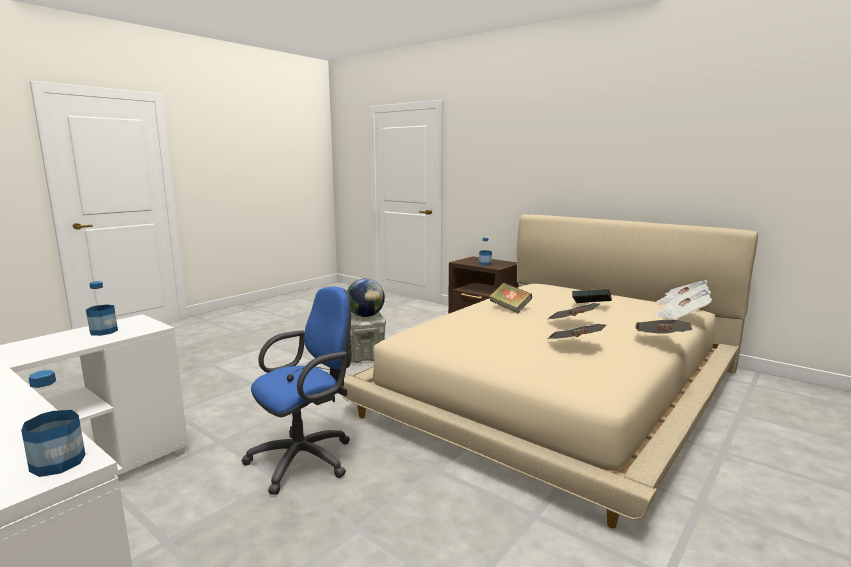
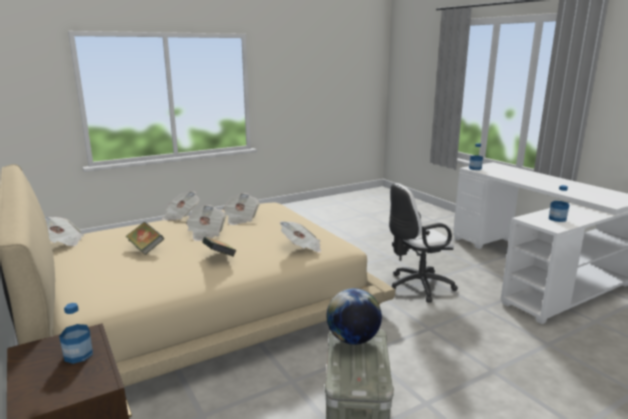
camera: 160 degrees left, 5 degrees up
(307, 459) = (416, 287): blue office chair -> white office chair
(681, 317) = (108, 229): newspaper -> newspaper (301, 247)

